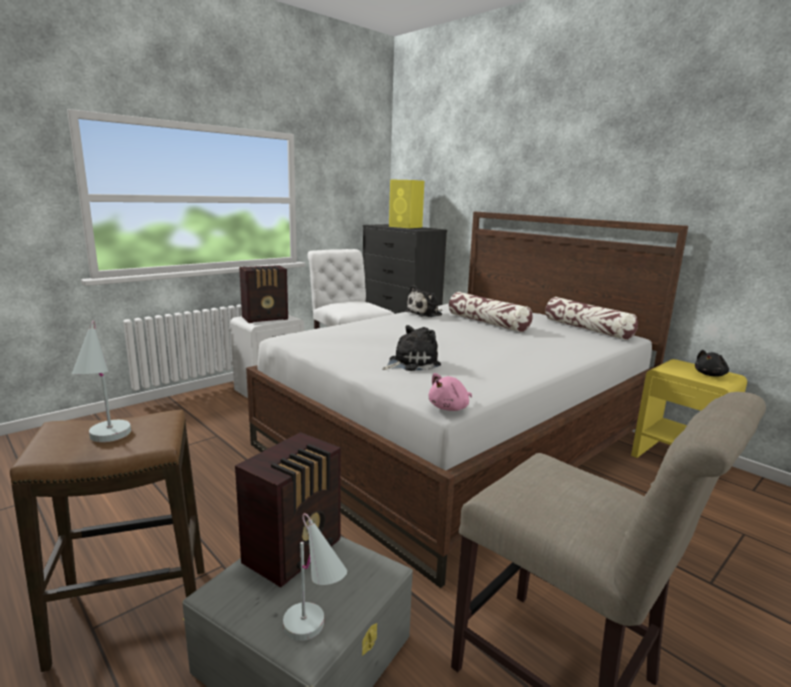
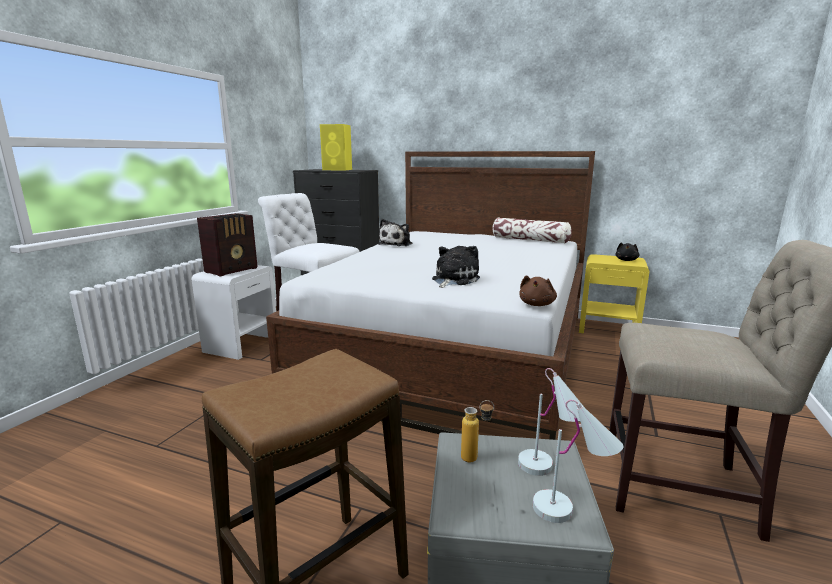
camera: 25 degrees left, 0 degrees up
(107, 441) = (314, 391): white table lamp -> white table lamp (549, 472)
(295, 551) = (476, 458): radio -> bottle
(450, 408) = (537, 304): pink plush toy -> brown plush toy
(487, 323) = (456, 244): pillow -> none

